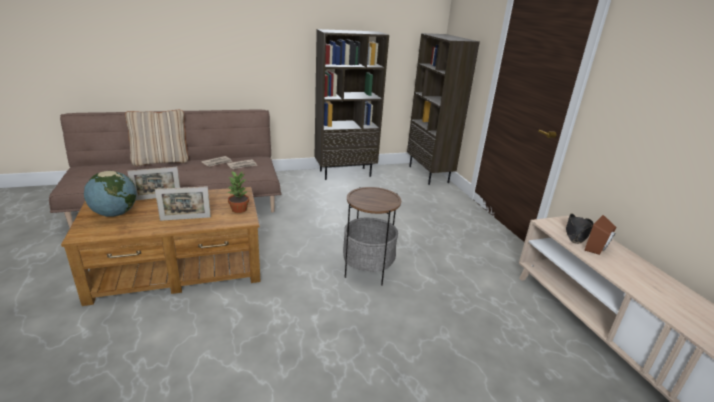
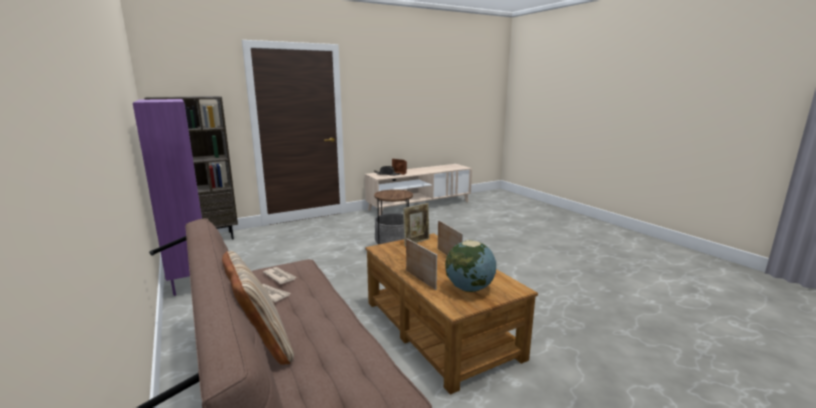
camera: 100 degrees left, 10 degrees down
(239, 210) = (416, 242): potted plant -> picture frame
(345, 173) = (189, 278): brown bookcase -> purple bookcase

